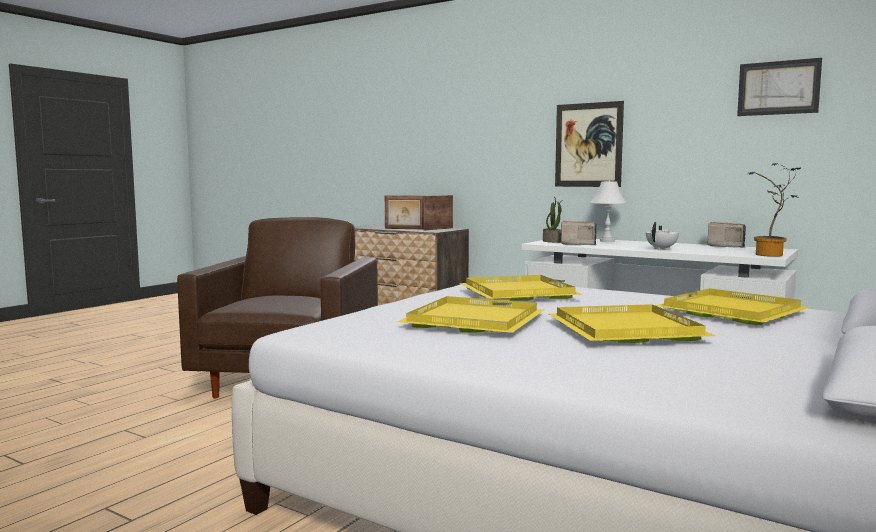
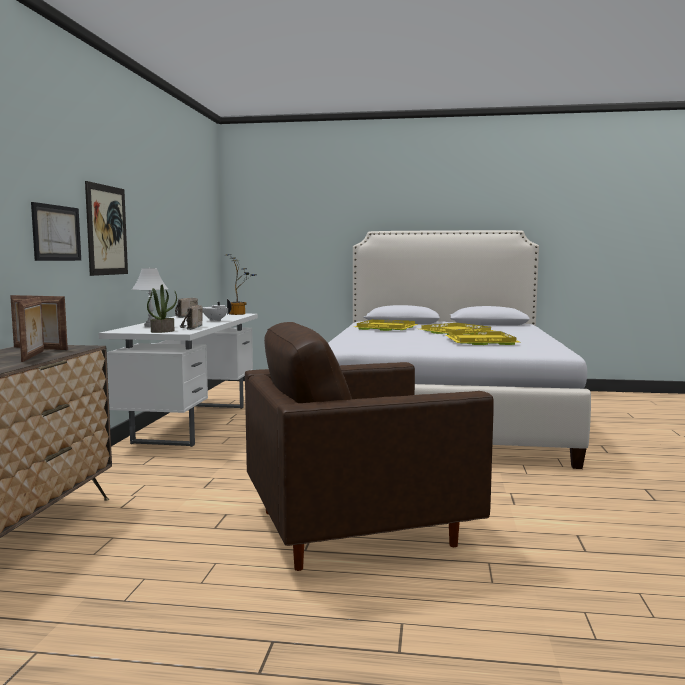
camera: 115 degrees left, 0 degrees up
(515, 293) = (397, 340): yellow tray -> none
(778, 88) = (177, 199): picture -> picture (56, 233)

